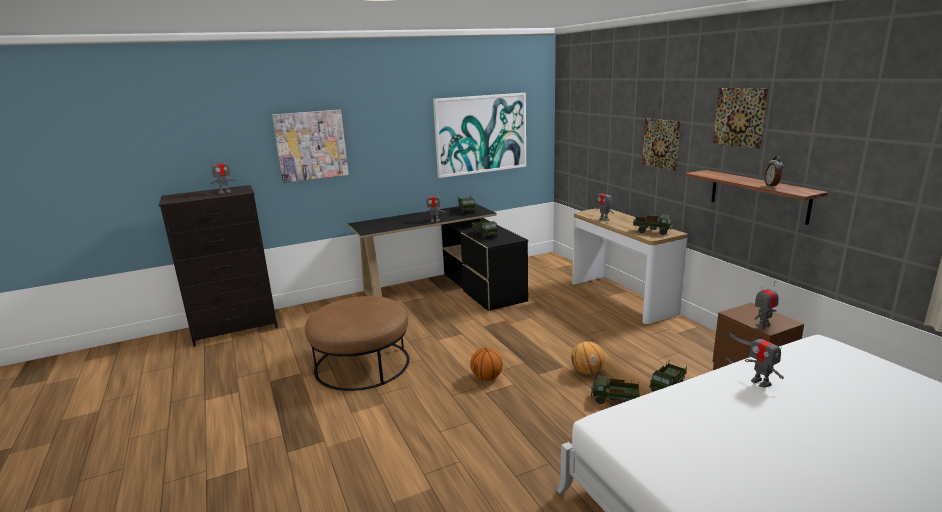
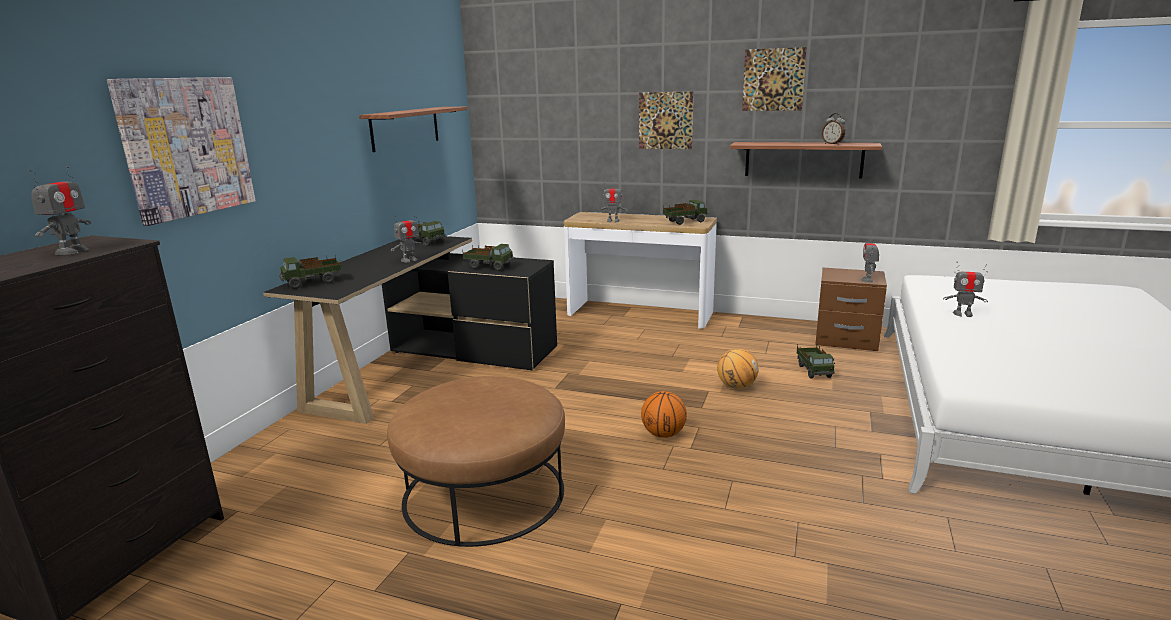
camera: 45 degrees left, 0 degrees up
(481, 134) = (405, 128): picture -> shelf
(615, 400) = (802, 399): toy truck -> toy truck (313, 283)

